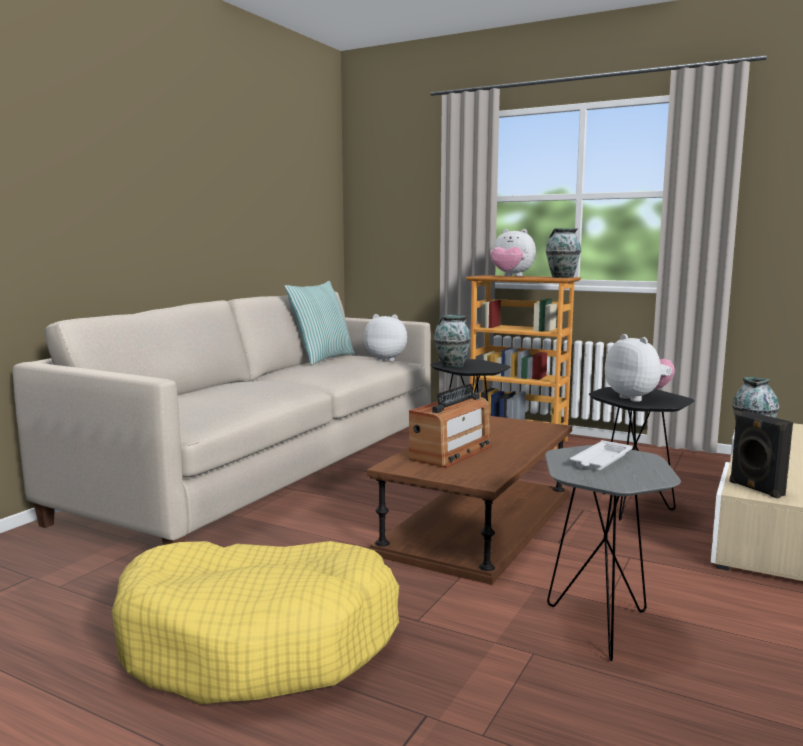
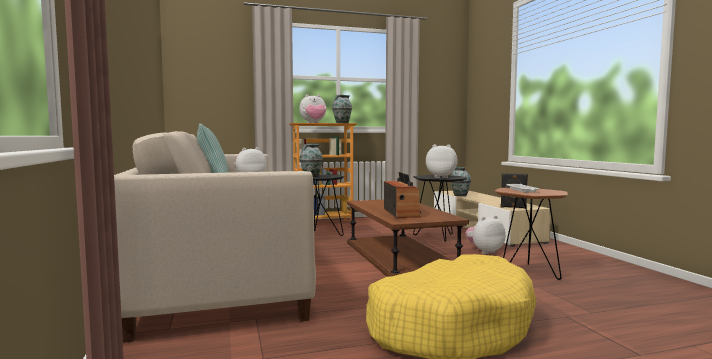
camera: 45 degrees left, 5 degrees down
(600, 622) = (527, 271): grey side table -> brown side table
(636, 560) = (484, 251): none -> plush toy

